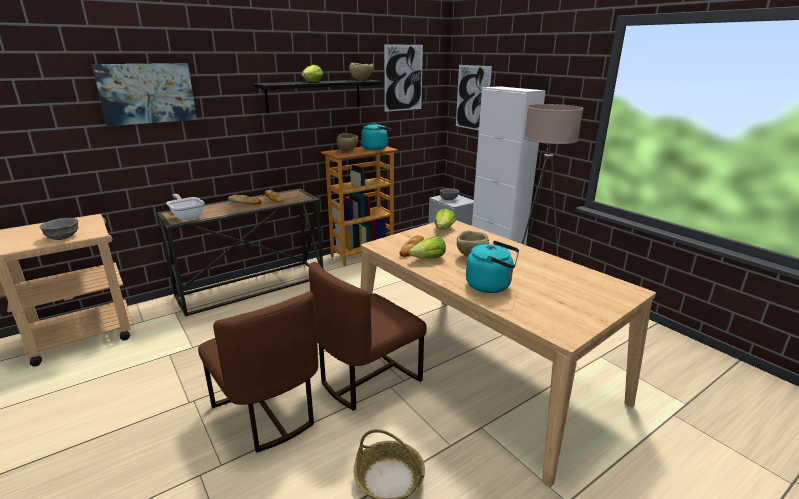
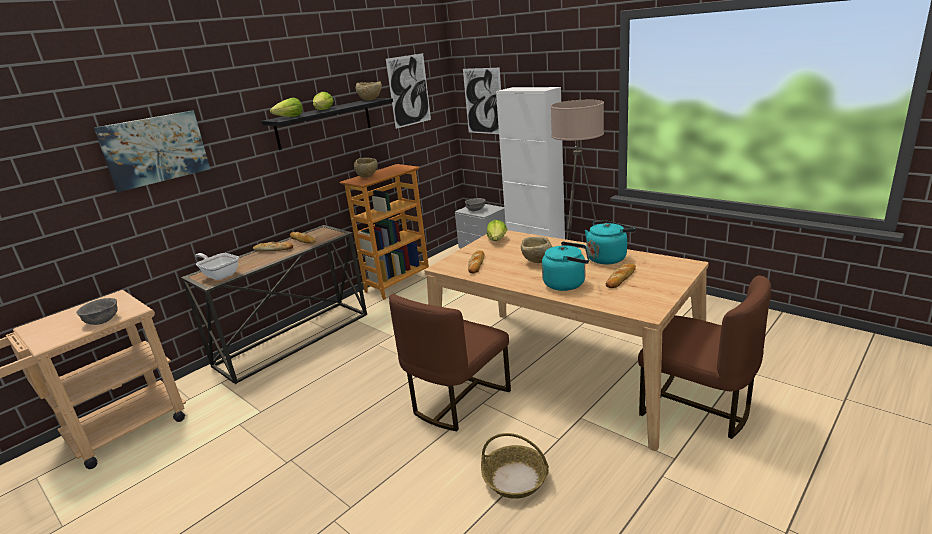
camera: 10 degrees left, 0 degrees up
(267, 412) = (373, 452): brown chair -> brown chair (697, 407)
(376, 148) = (396, 169): turquoise kettle -> turquoise kettle (608, 258)
(428, 259) = (497, 271): lettuce -> lettuce (290, 117)
(551, 291) = (621, 278): none -> bread

